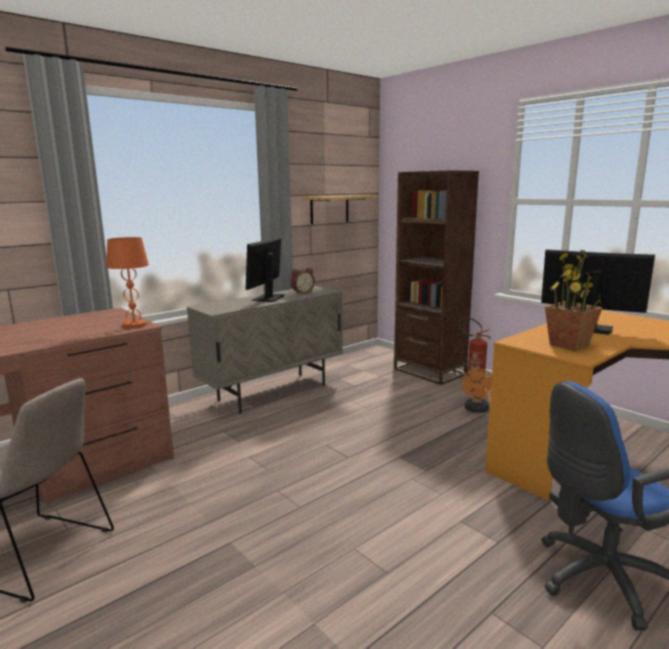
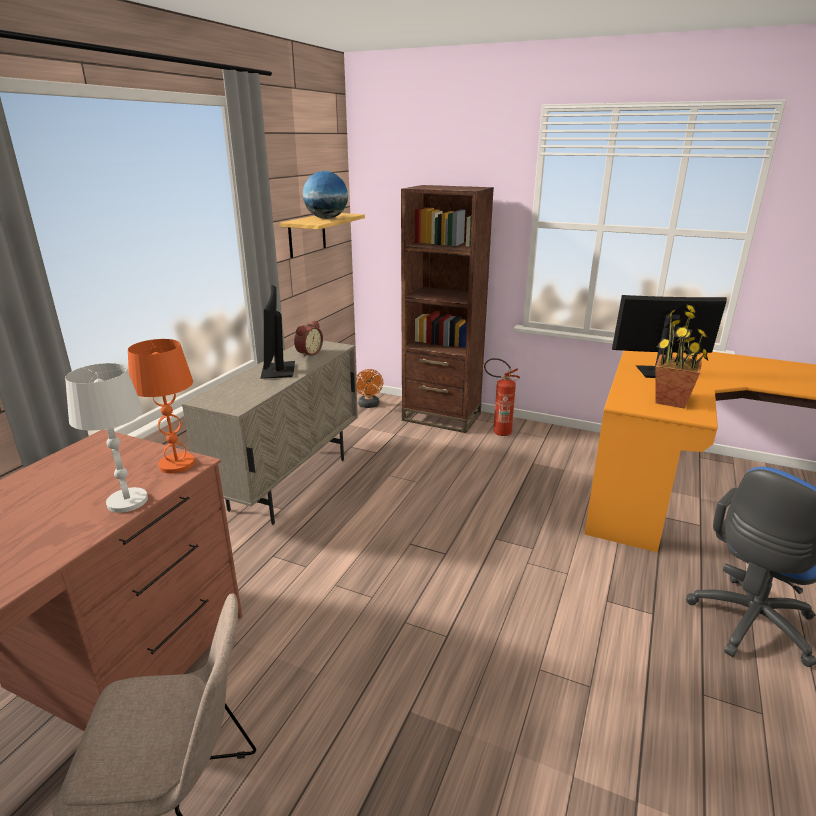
camera: 25 degrees left, 10 degrees up
(86, 335) = (128, 501): none -> white table lamp
(340, 195) = (326, 218): none -> globe
(476, 410) = (523, 459): orange fan -> orange fan (369, 405)

